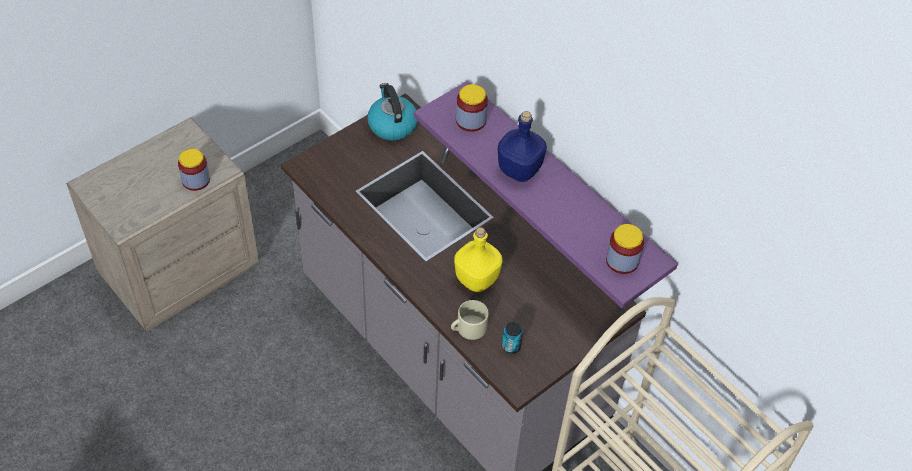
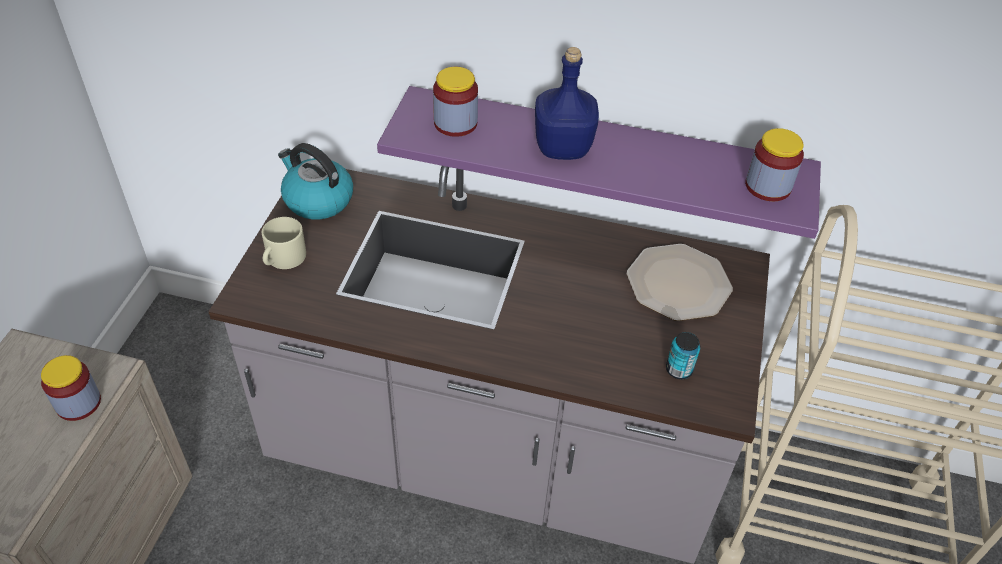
camera: 35 degrees left, 5 degrees down
(468, 328) = (614, 378): beige mug -> beige mug (283, 258)
(477, 278) = (570, 315): yellow bottle -> none
(564, 296) = (679, 283): none -> plate

